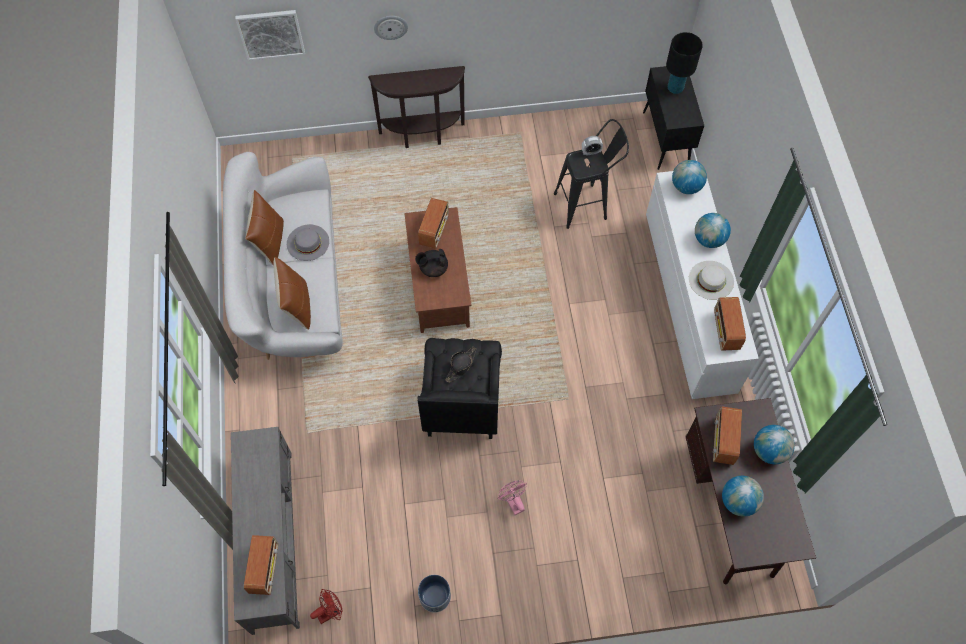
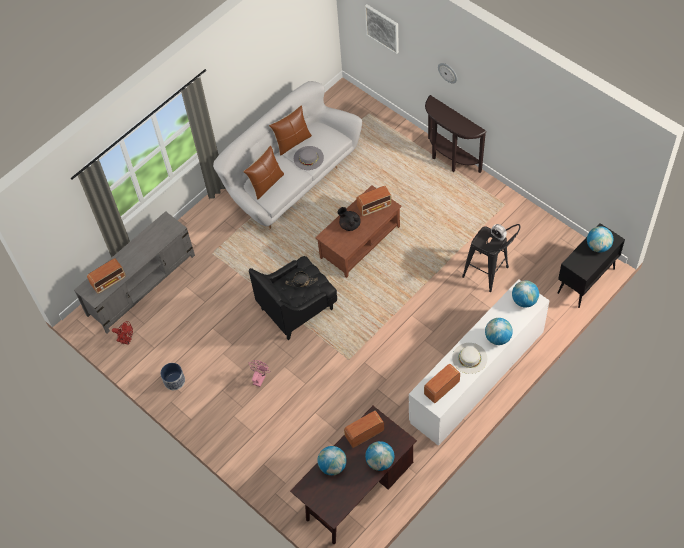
camera: 55 degrees right, 5 degrees down
(675, 88) = (598, 246): black table lamp -> globe

